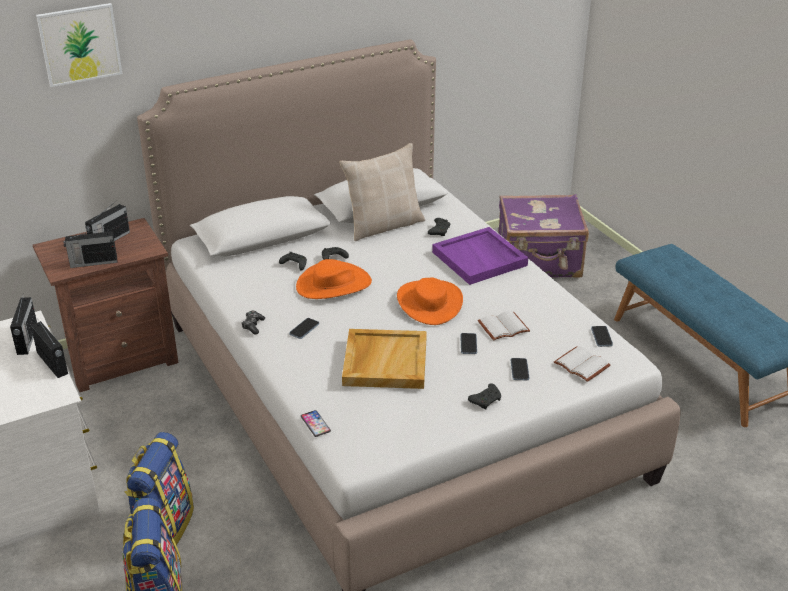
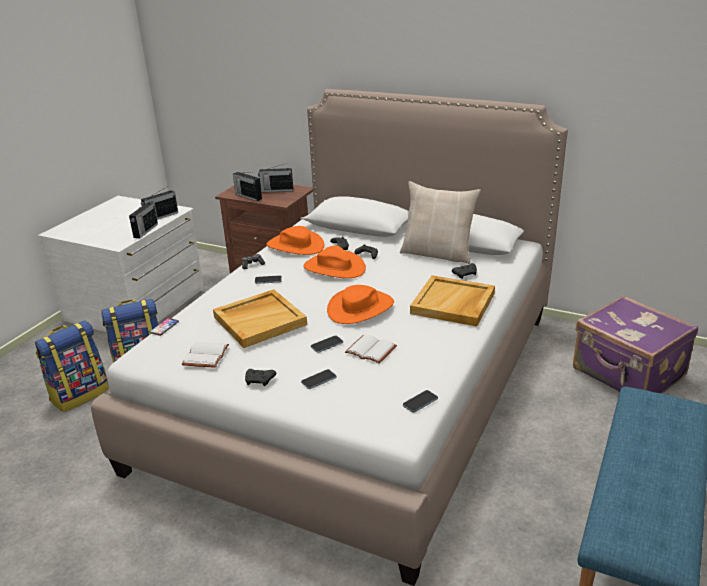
camera: 55 degrees right, 5 degrees down
(80, 44) = (284, 43): picture -> none
(250, 286) = (295, 246): none -> orange hat
(480, 259) = (453, 304): purple tray -> beige tray
(580, 365) = (361, 406): white book -> white book (205, 355)

